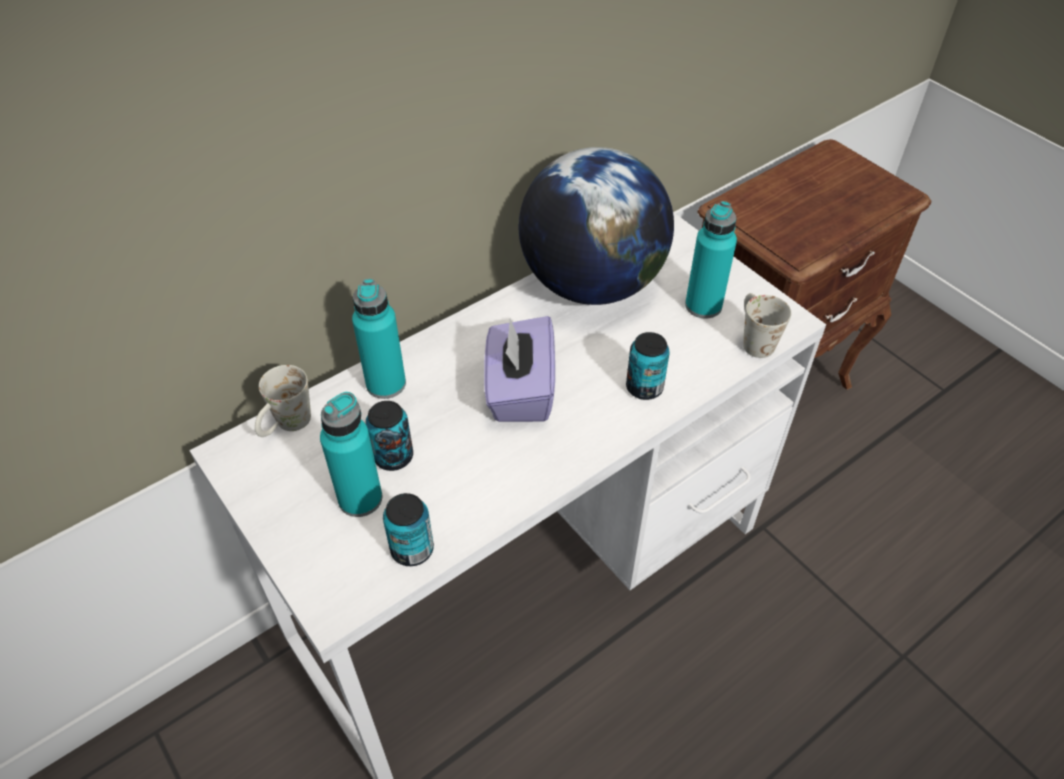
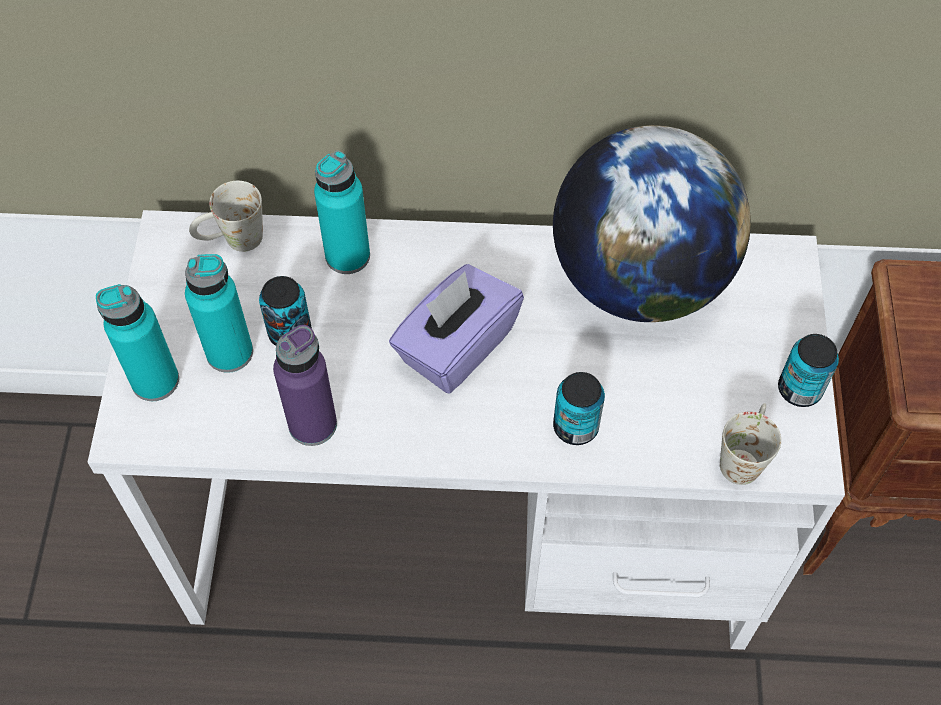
camera: 40 degrees right, 10 degrees up
(412, 549) = (228, 429): can -> can (799, 389)
(472, 503) = (312, 424): none -> purple bottle
(703, 306) = (730, 381): turquoise bottle -> turquoise bottle (155, 381)

